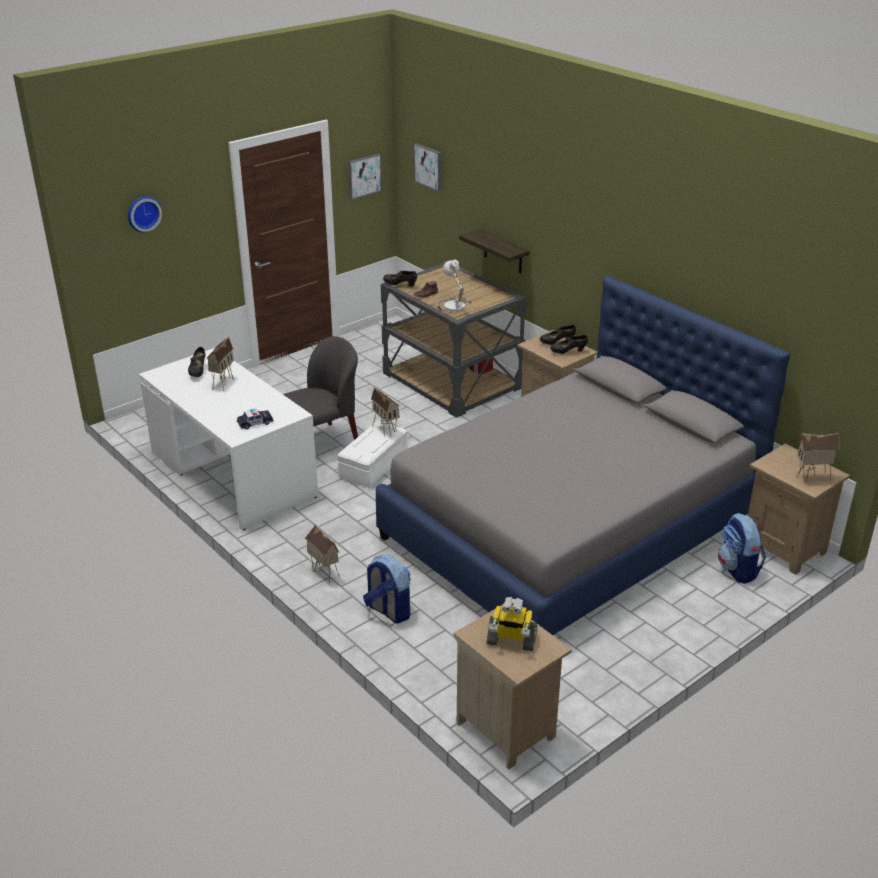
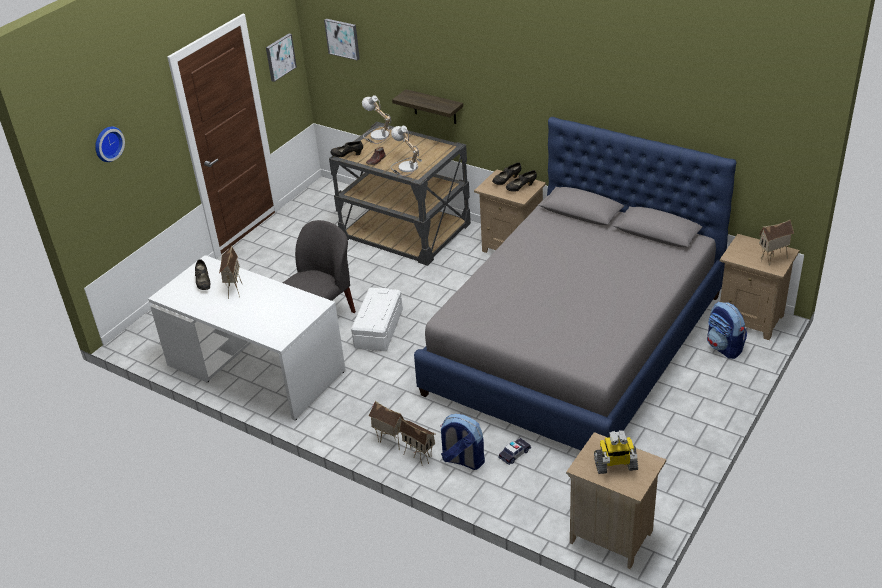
camera: 15 degrees left, 5 degrees up
(255, 423) = (288, 322): toy car -> toy car (514, 454)
(386, 429) = (382, 294): toy house -> toy house (419, 456)
(441, 273) = (377, 135): none -> table lamp

